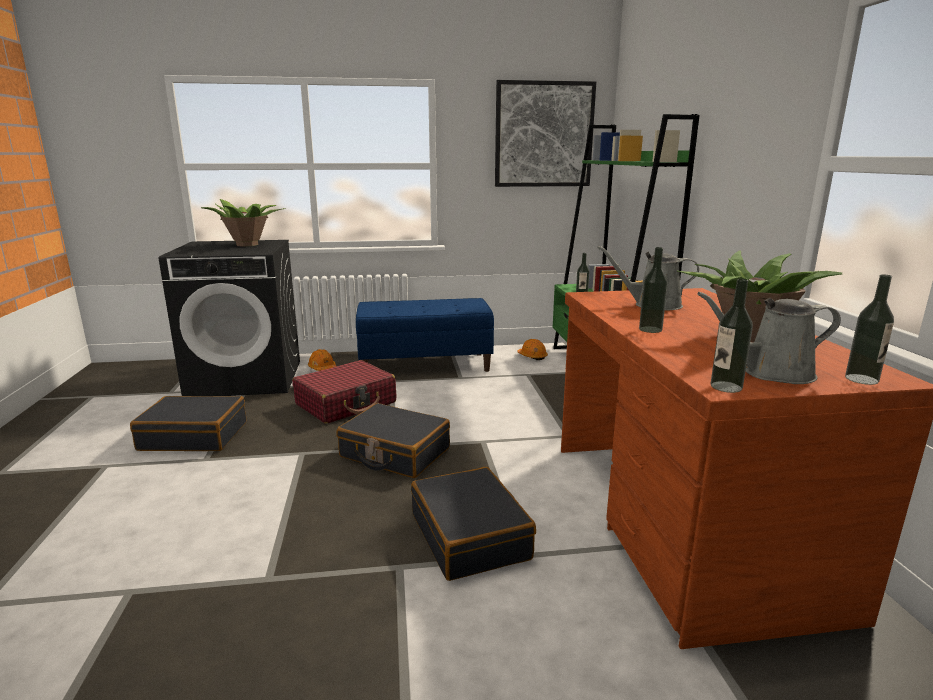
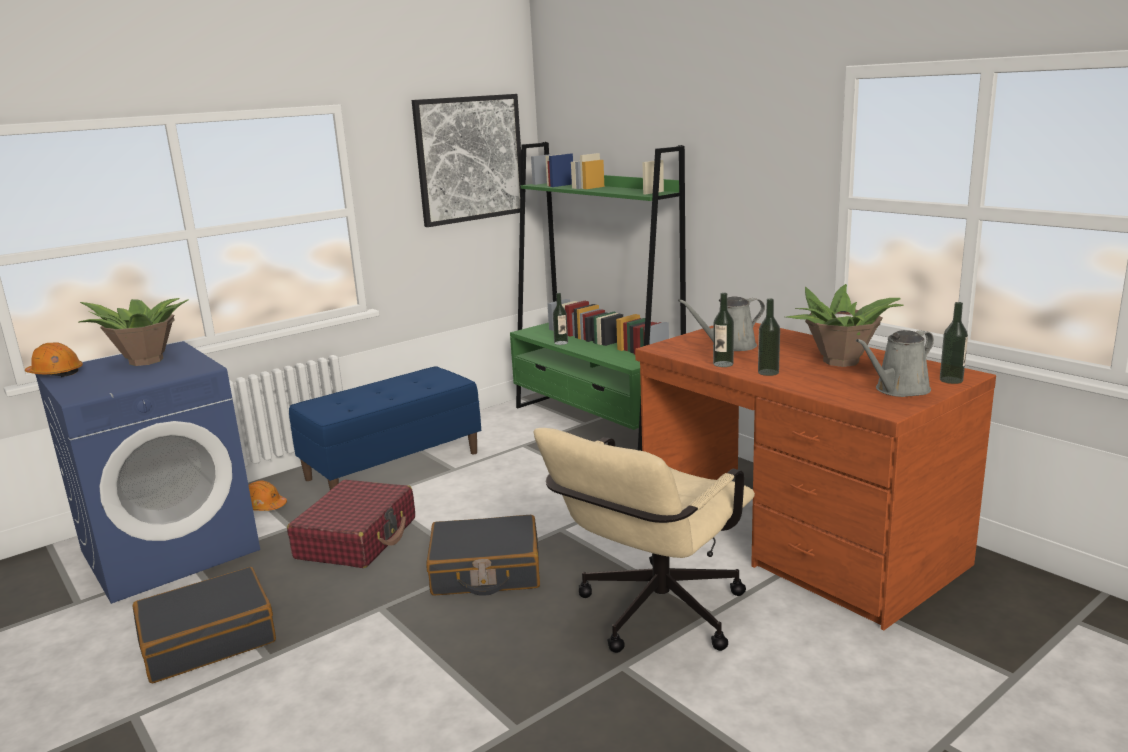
camera: 30 degrees left, 0 degrees up
(247, 378) = (171, 550): black washing machine -> blue washing machine
(470, 536) = (652, 617): black suitcase -> beige office chair
(532, 356) = (504, 423): orange hard hat -> orange hard hat (55, 373)
(726, 387) = (889, 409): bottle -> bottle (723, 364)

